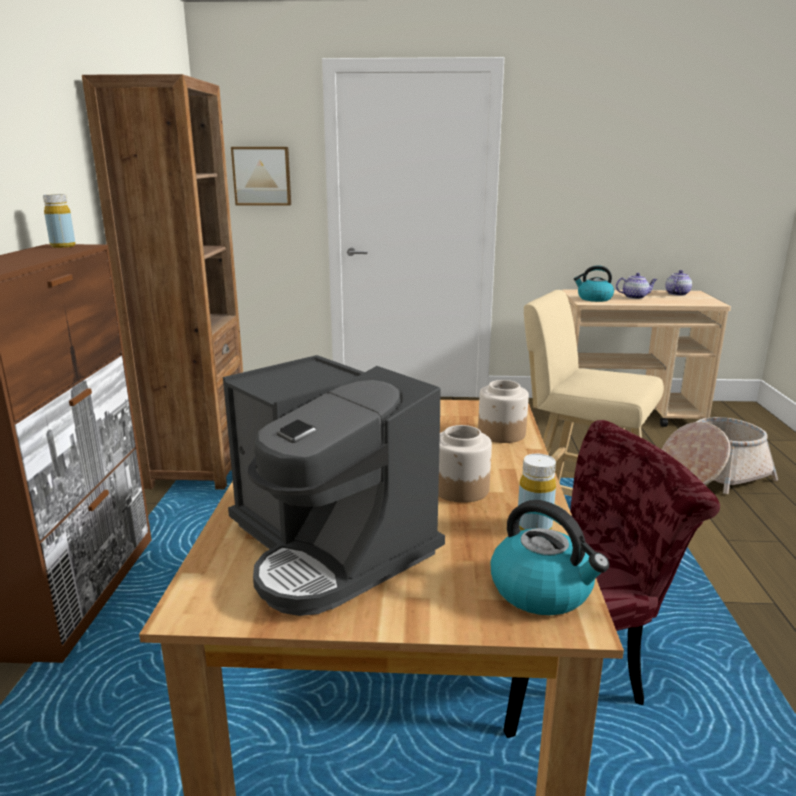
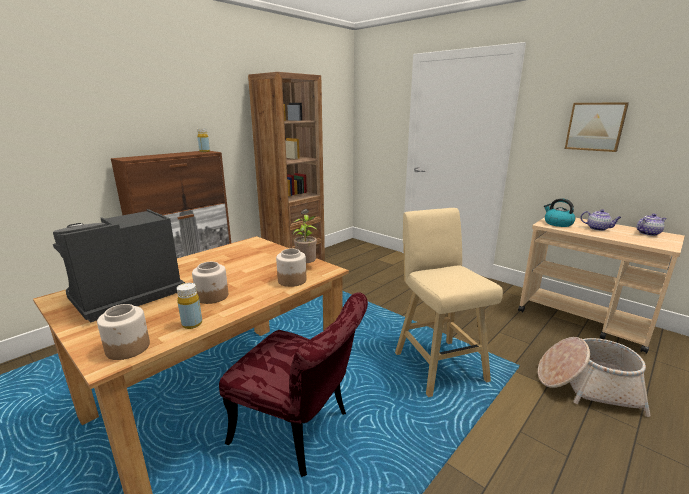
camera: 40 degrees right, 0 degrees up
(262, 176) = (379, 123): picture -> picture (595, 126)
(330, 547) = (124, 297): coffee machine -> coffee machine turned 45 degrees clockwise
(472, 412) = (306, 266): none -> potted plant
(542, 590) = (128, 348): kettle -> jar

